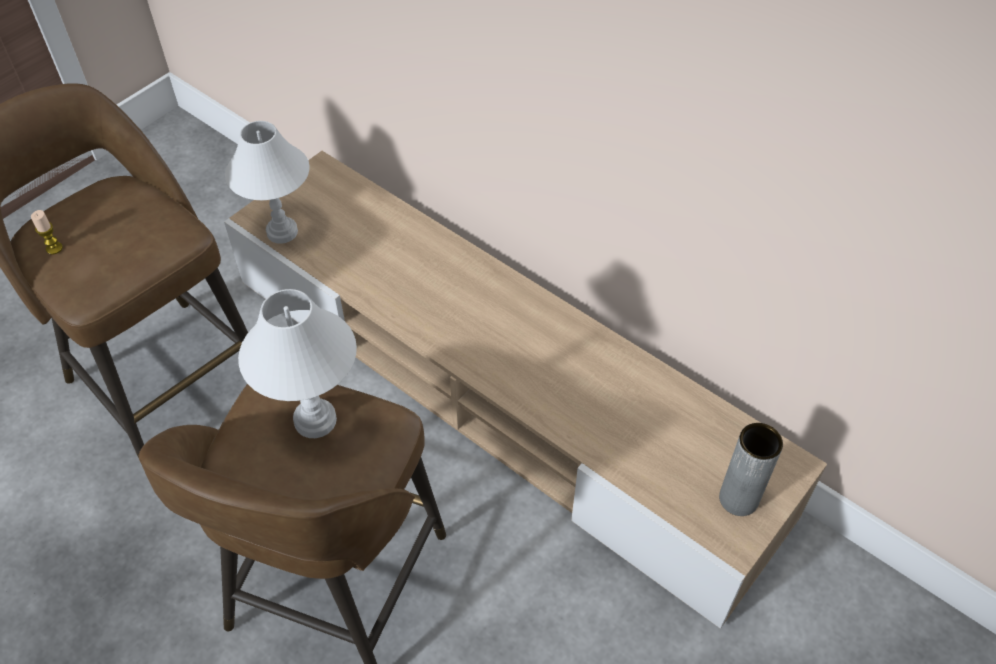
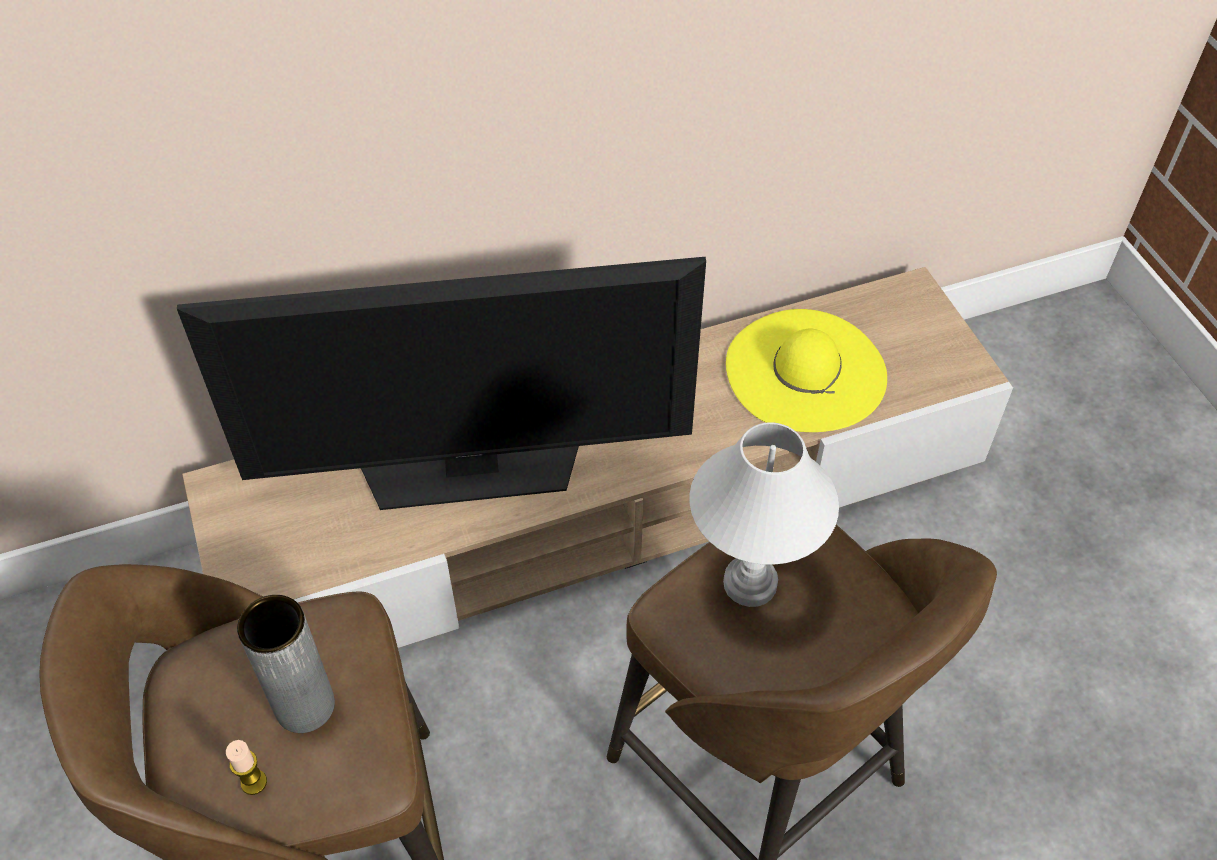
camera: 60 degrees left, 0 degrees up
(282, 231) = (290, 572): white table lamp -> none
(414, 275) = (472, 468): none -> television
(642, 425) = (805, 370): none -> yellow hat
(738, 499) = (928, 344): grey vase -> grey vase (305, 706)

